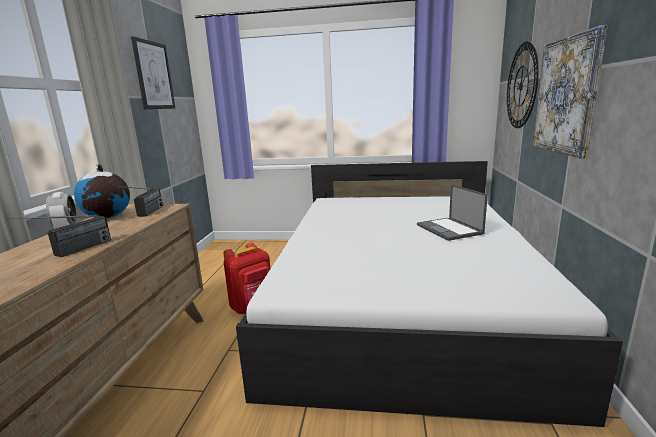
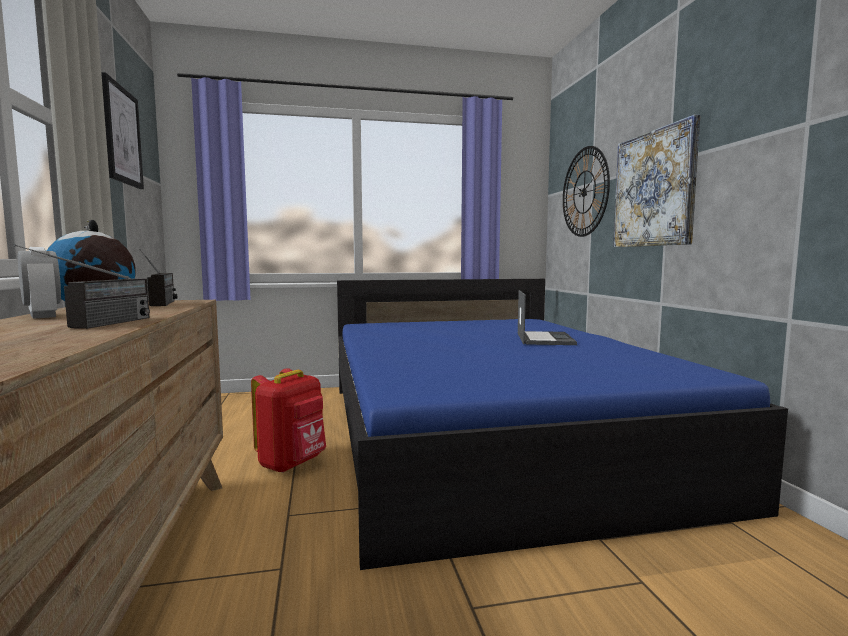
camera: 20 degrees left, 10 degrees down
(400, 299) = (488, 435): white bed -> blue bed
(450, 229) = (544, 339): laptop -> laptop turned 135 degrees counterclockwise

